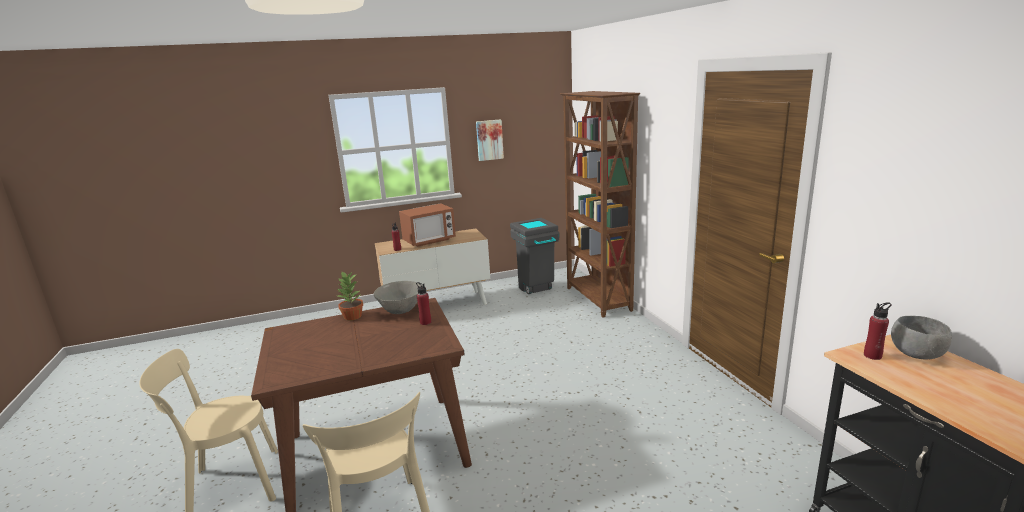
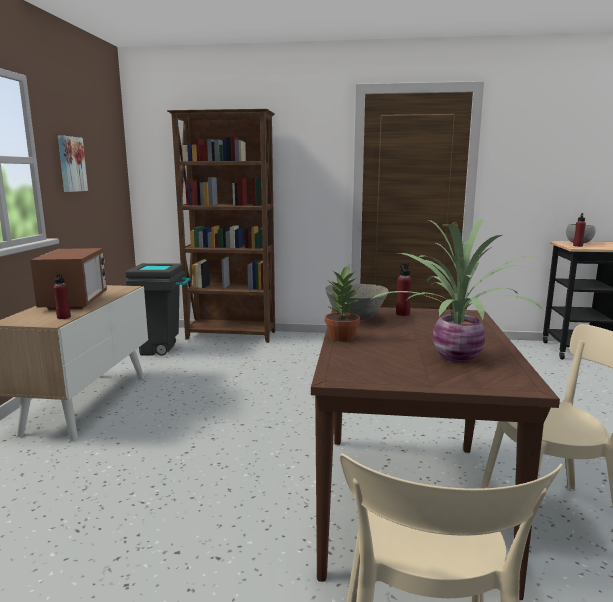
camera: 65 degrees left, 5 degrees down
(323, 354) = (453, 356): none -> potted plant

